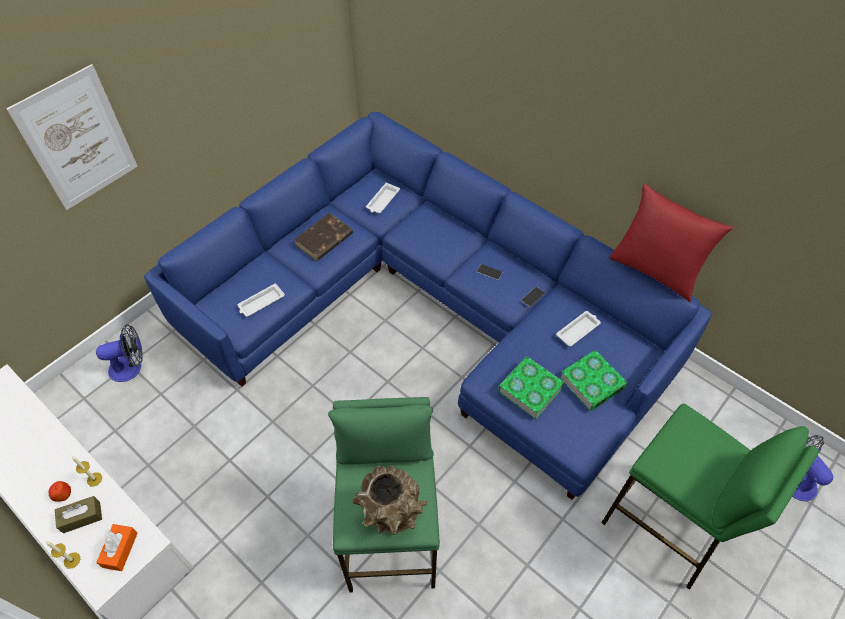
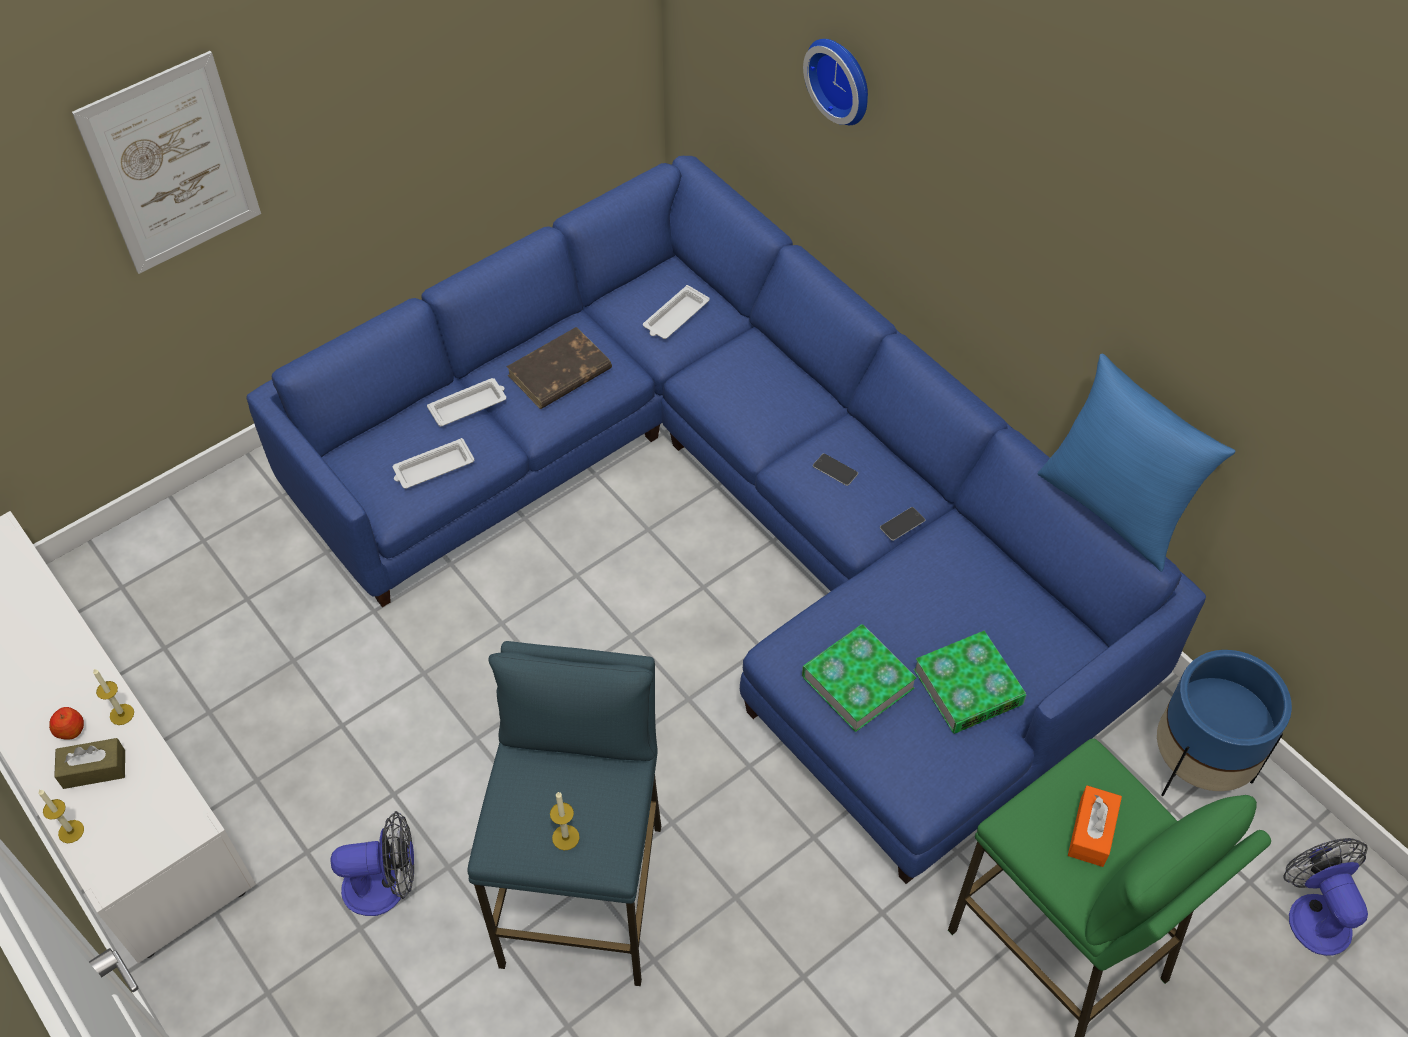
camera: 10 degrees right, 0 degrees up
(120, 550) = (146, 828): orange tissue box -> orange tissue box (1091, 832)
(131, 367) = (205, 546): fan -> fan (386, 885)
(391, 516) = (565, 837): brown vase -> candle
(392, 537) = (585, 894): green stool -> blue stool
(467, 49) = (842, 78): none -> wall clock
(578, 330) = (967, 593): white tray -> white tray (469, 405)
(655, 271) = (1114, 508): red pillow -> blue pillow
(711, 405) = (1198, 765): none -> blue planter

